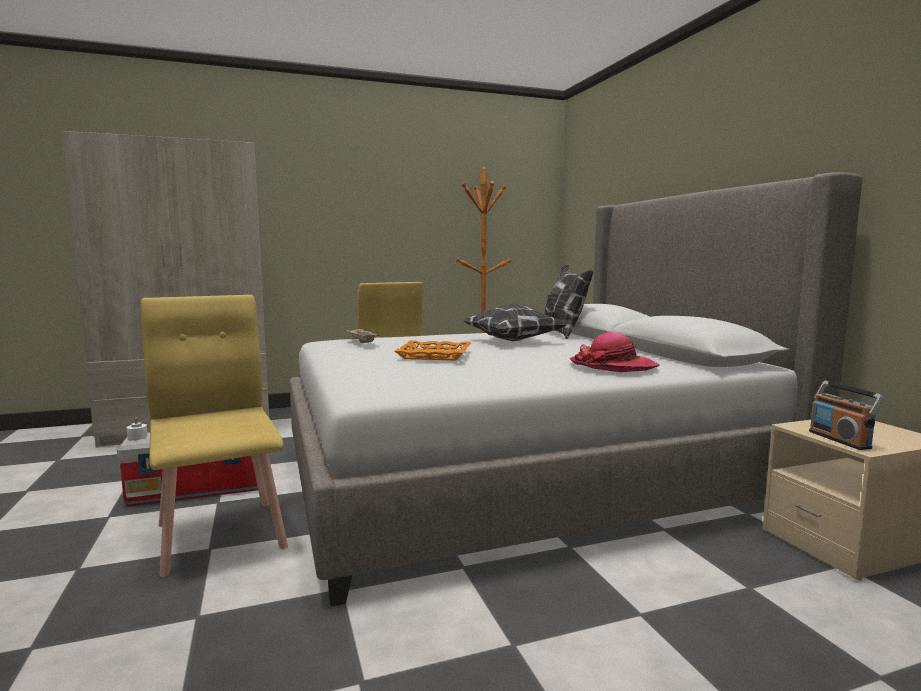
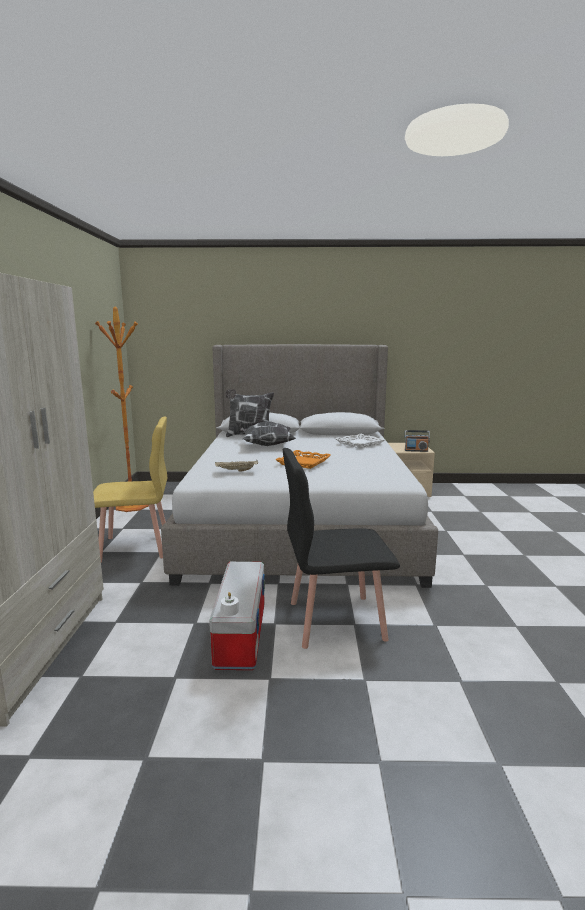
camera: 70 degrees left, 5 degrees up
(222, 534) = (335, 620): yellow chair -> black chair
(613, 366) = (359, 443): hat -> white tray

